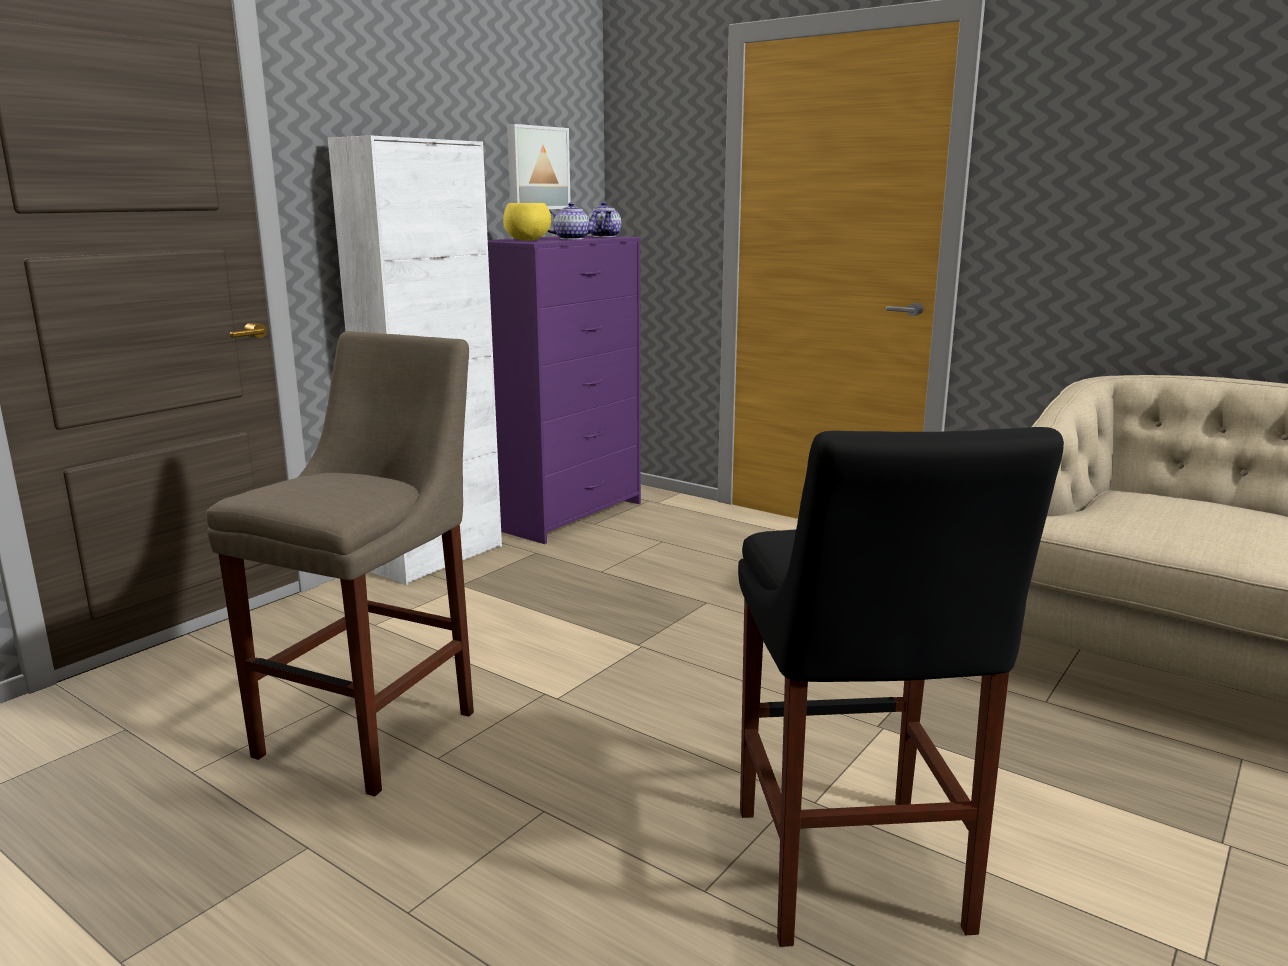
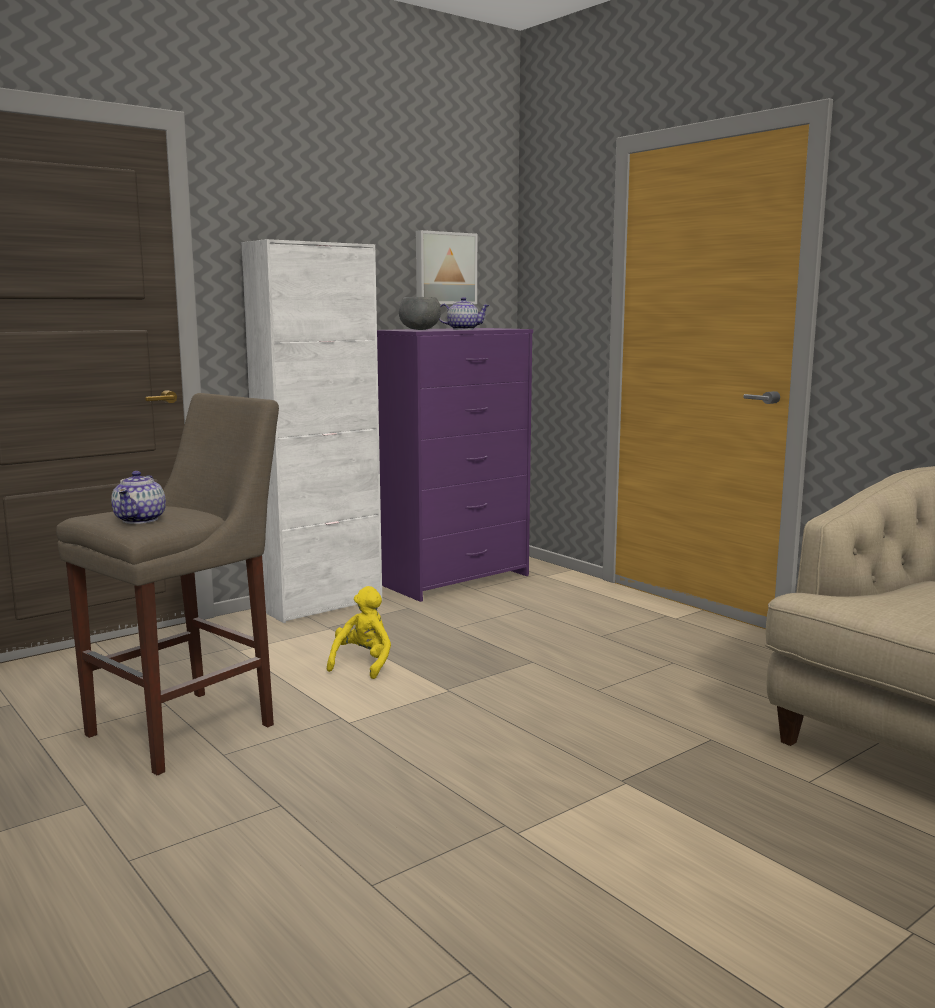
camera: 15 degrees right, 5 degrees down
(528, 240) = (420, 330): yellow bowl -> grey bowl
(528, 625) = (363, 663): none -> yellow plush toy
(604, 236) = (500, 328): teapot -> teapot (141, 520)
(851, 877) = (508, 896): black stool -> none

